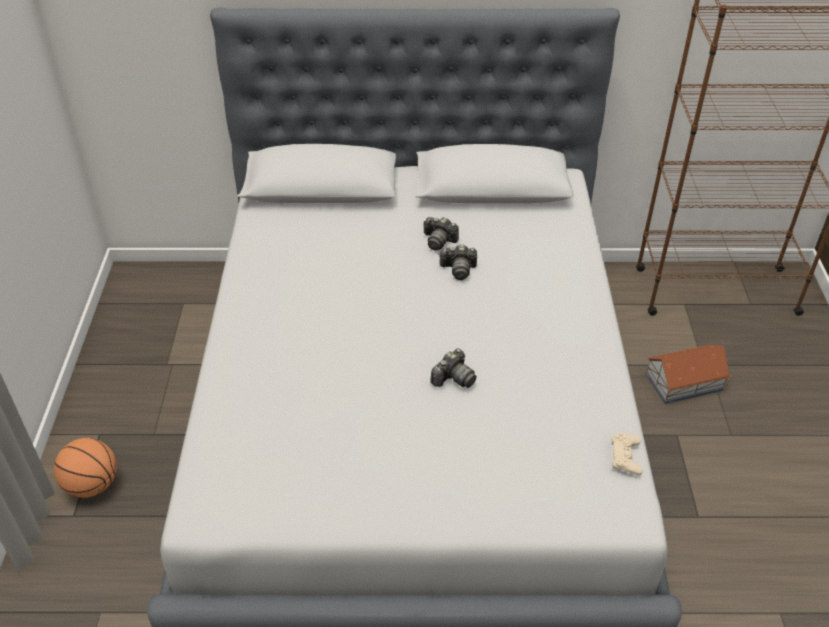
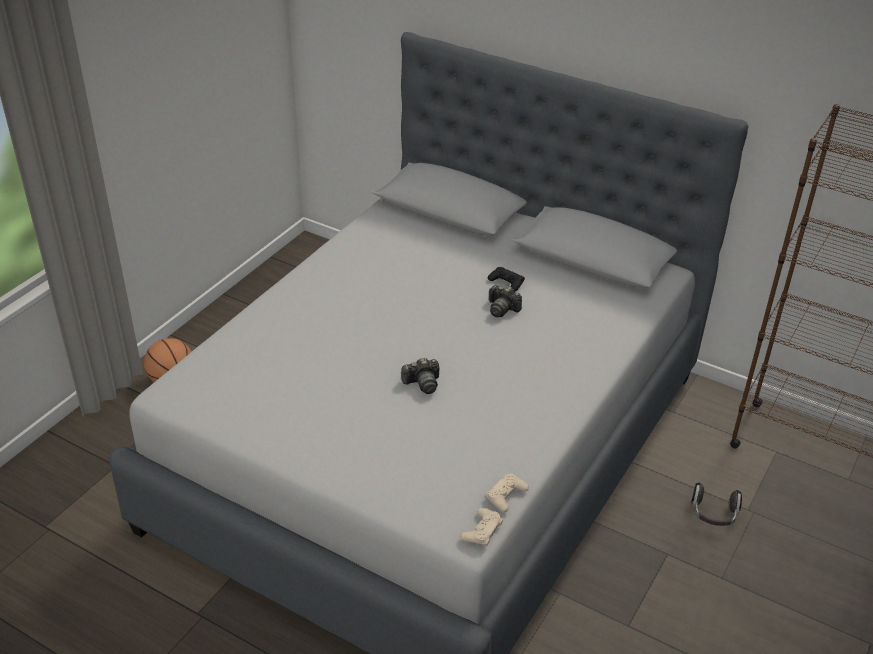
camera: 30 degrees right, 5 degrees down
(439, 241) = (506, 282): camera -> black game controller
(637, 504) = (482, 530): none -> beige game controller
(683, 382) = (713, 514): toy house -> headphones

